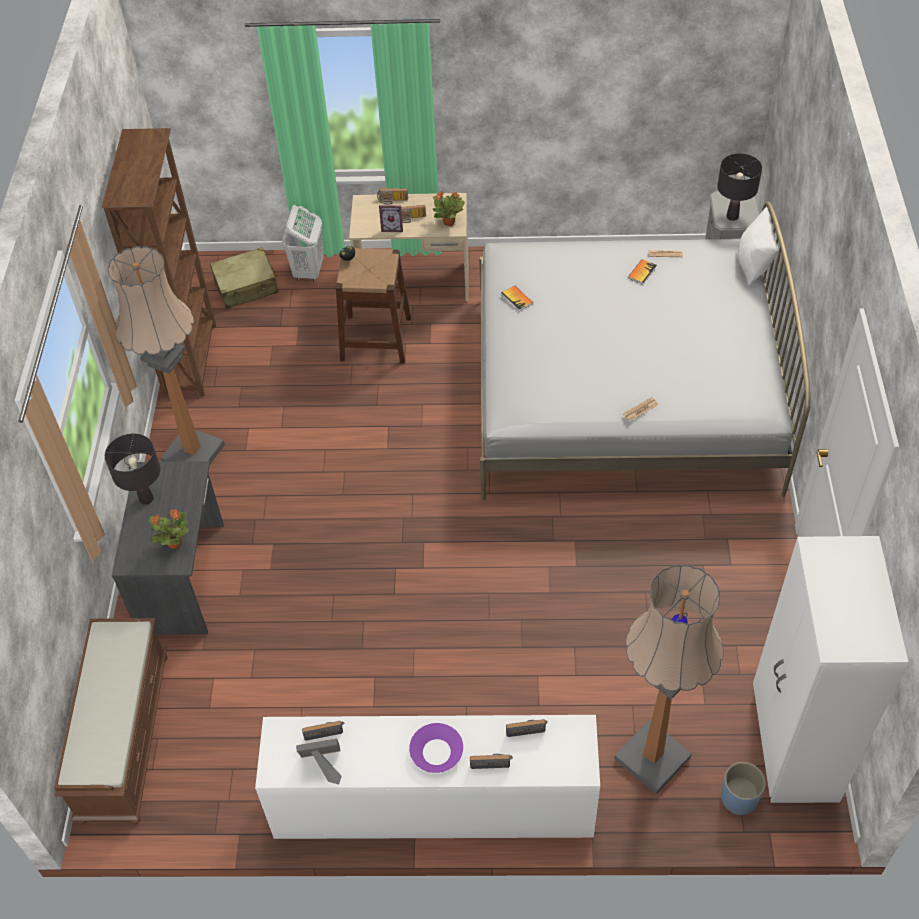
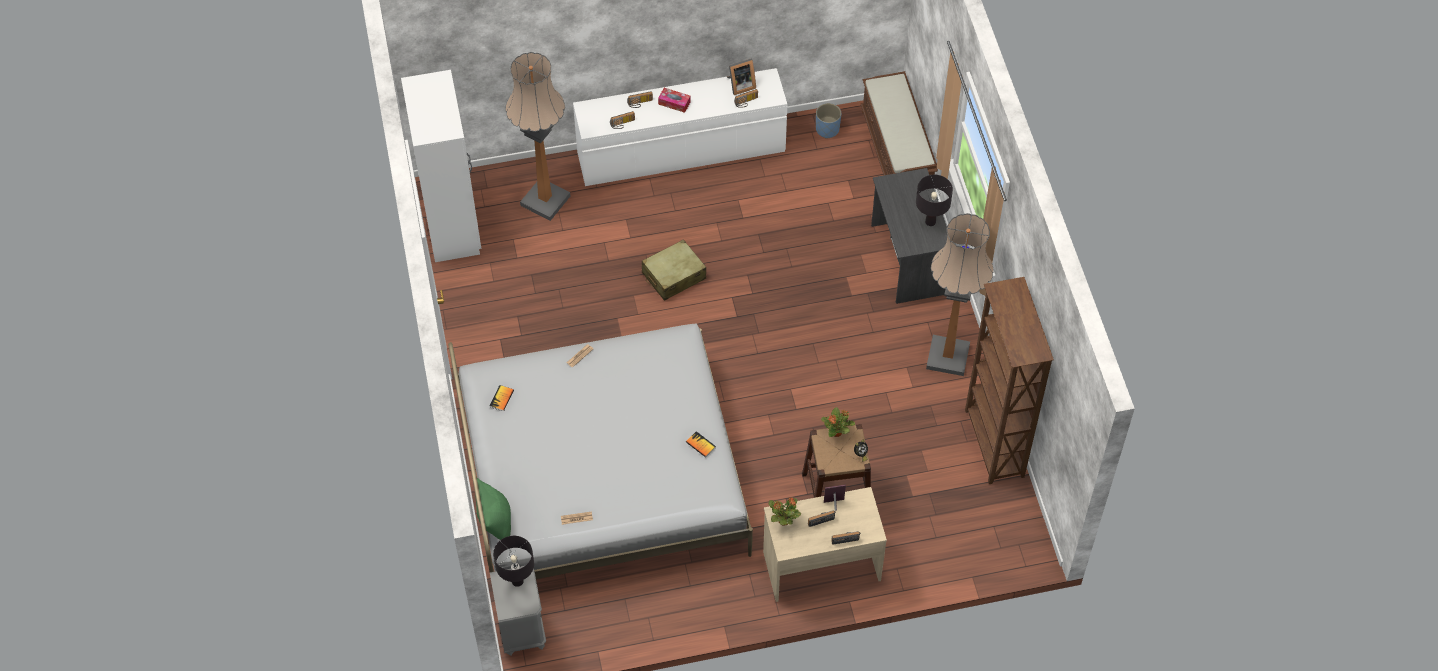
camera: 165 degrees right, 5 degrees up
(174, 543) = (894, 195): potted plant -> potted plant (837, 432)
(246, 286) = (980, 532): beige suitcase -> beige suitcase (673, 276)
(308, 271) = (928, 561): white laundry basket -> none
(437, 752) = (674, 103): purple bowl -> tissue box
(642, 272) = (595, 492): book -> book (501, 398)
(739, 798) = (487, 188): blue planter -> blue planter (827, 129)
(753, 265) = (495, 521): white pillow -> green pillow

